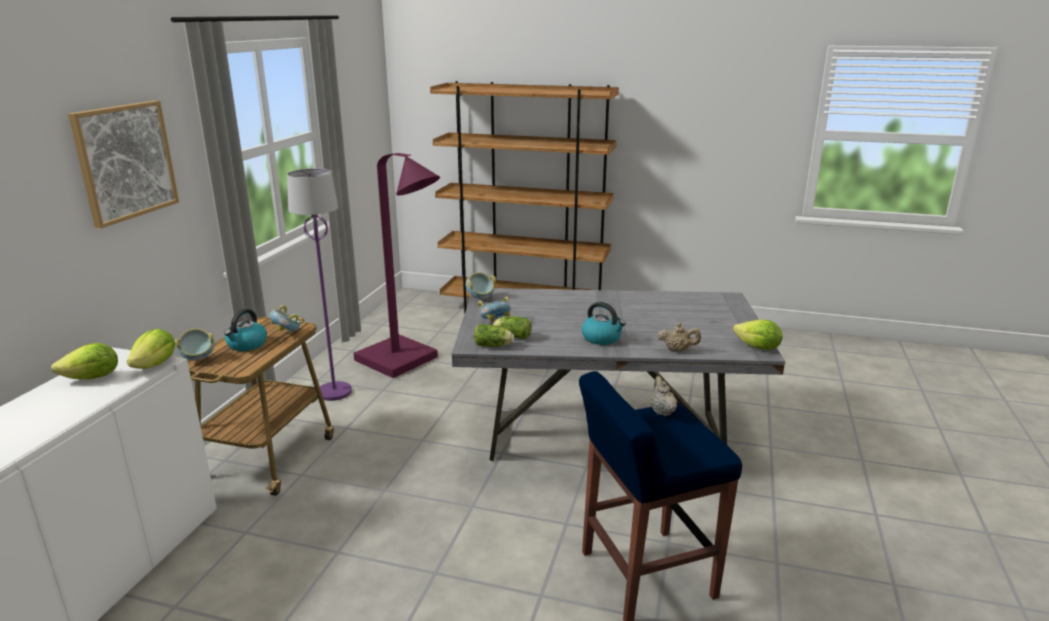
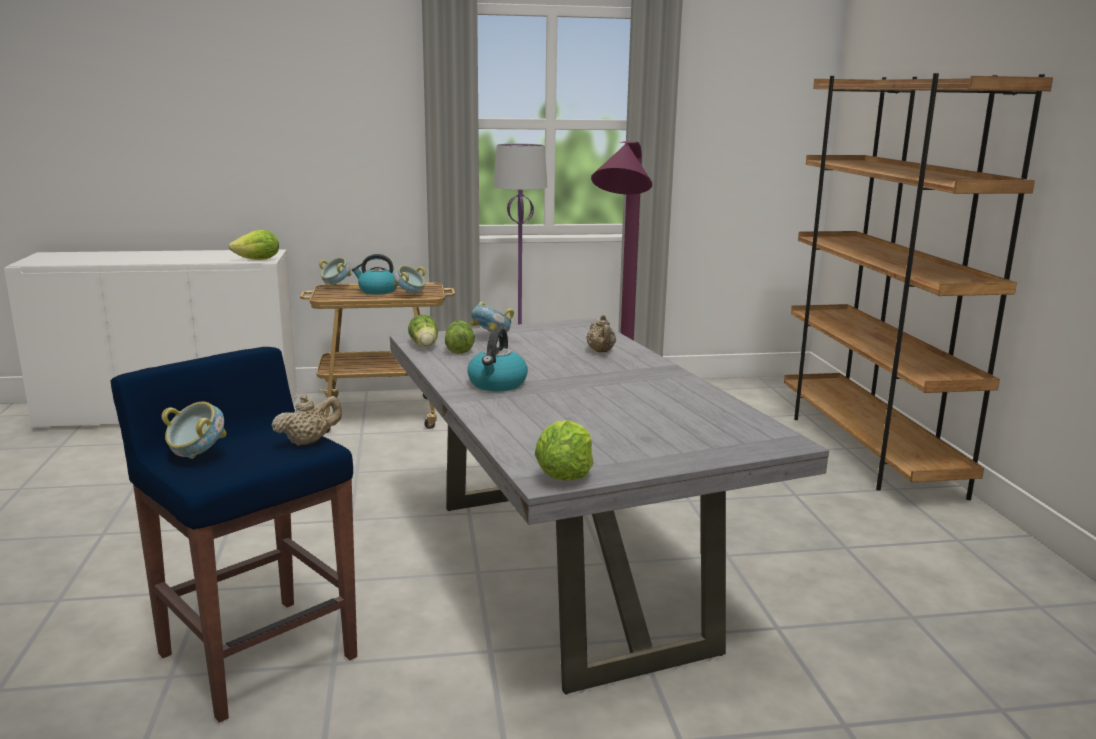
camera: 65 degrees right, 5 degrees down
(93, 378) = (228, 255): lettuce -> none
(125, 161) = (343, 98): picture -> none
(480, 298) = (560, 324): bowl -> bowl (197, 456)
(677, 350) = (498, 425): beige teapot -> beige teapot (601, 351)

